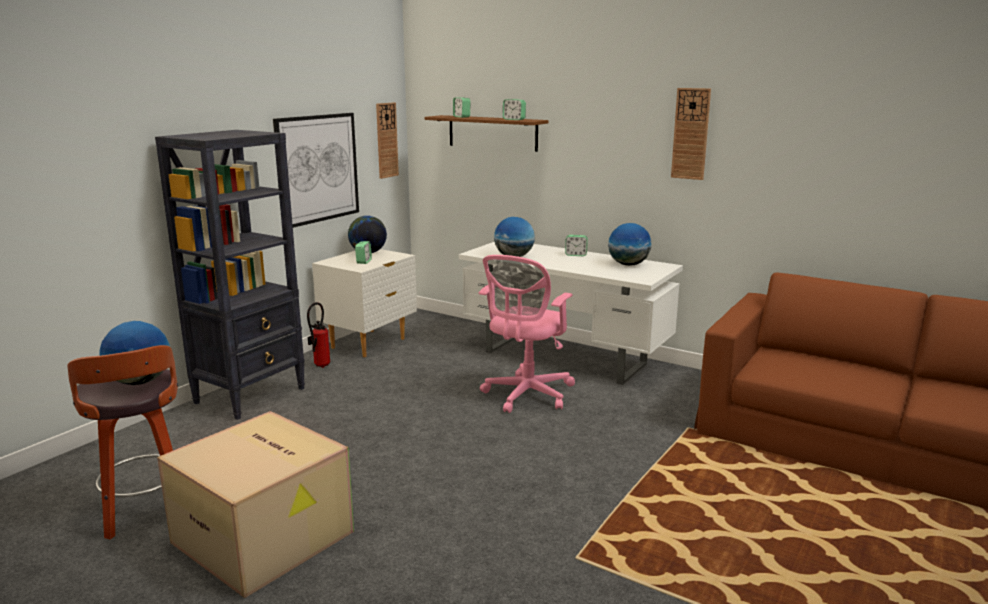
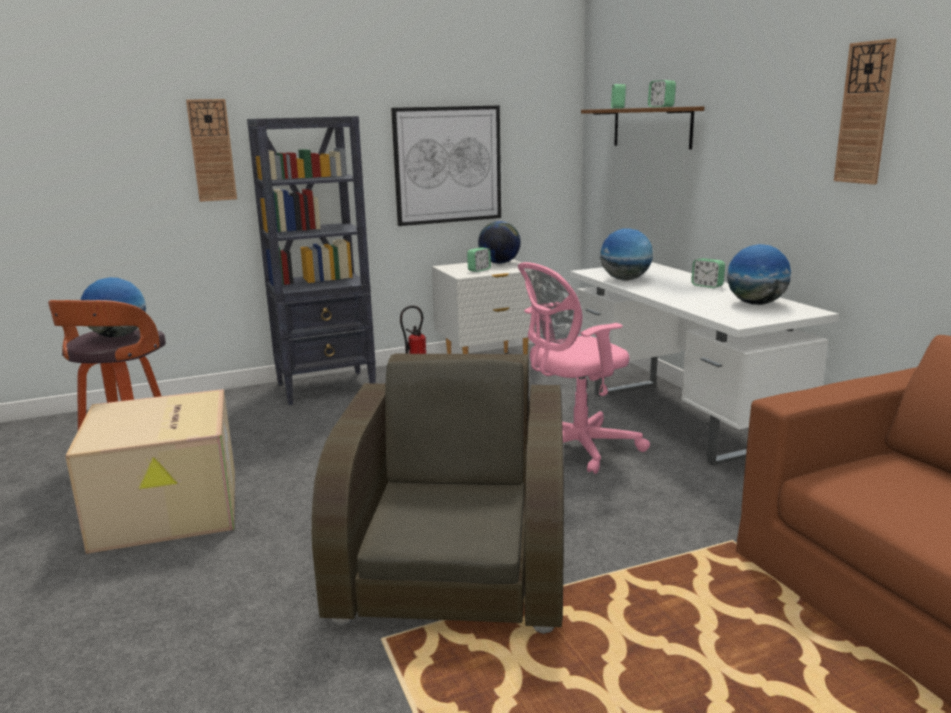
camera: 35 degrees right, 0 degrees up
(386, 140) = (549, 139): wall clock -> wall clock (212, 150)
(555, 497) = (455, 565): none -> brown armchair

